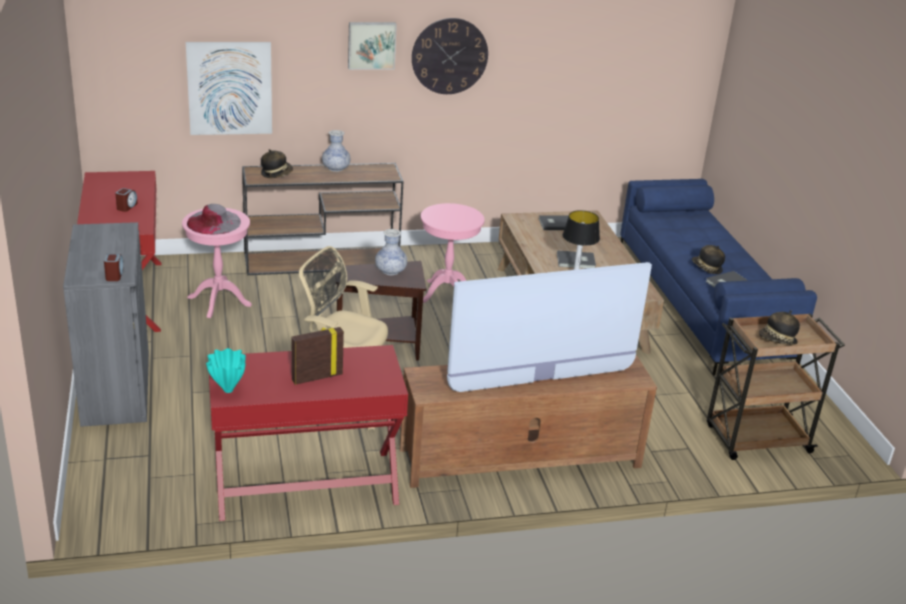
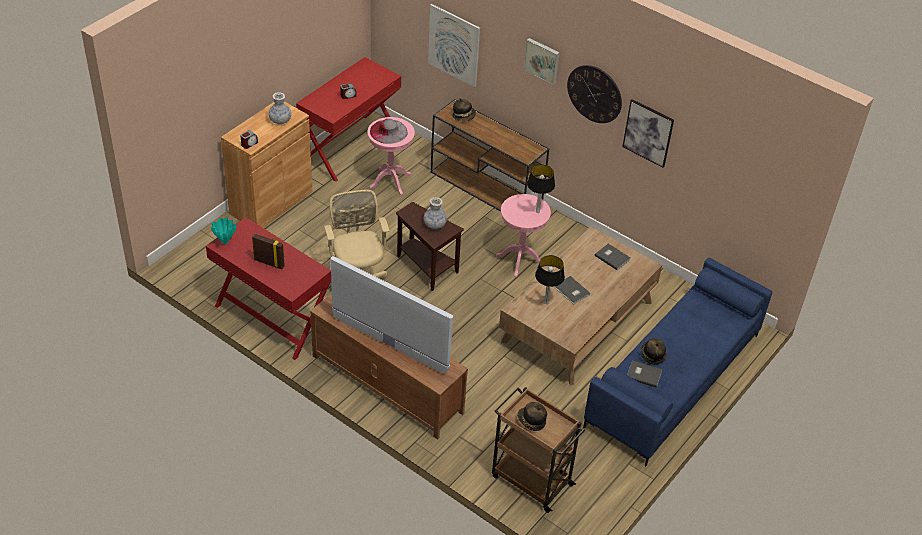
camera: 50 degrees right, 15 degrees up
(116, 388) = (271, 202): grey cabinet -> brown cabinet
(336, 168) = (504, 132): vase -> vase (280, 120)
(463, 212) = (537, 211): none -> table lamp
(525, 72) = (648, 133): none -> picture

